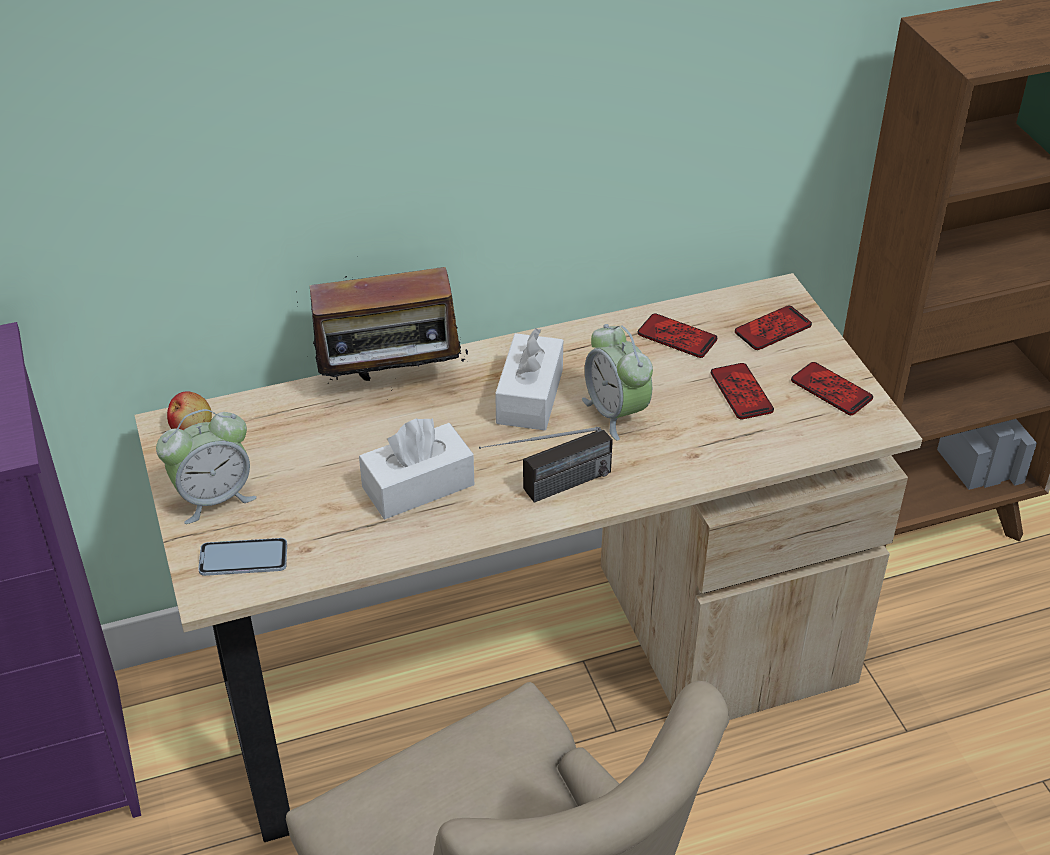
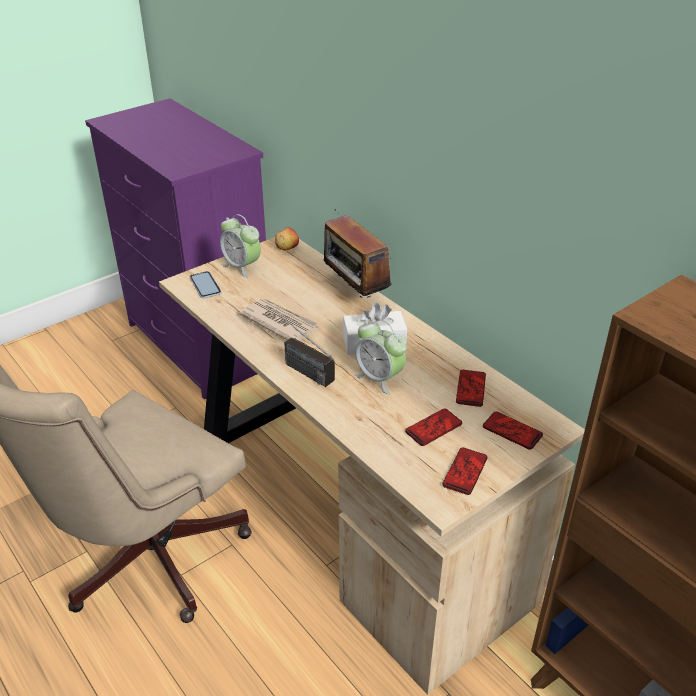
camera: 70 degrees right, 5 degrees down
(418, 486) = (279, 322): white tissue box -> newspaper
(616, 413) = (379, 378): alarm clock -> alarm clock turned 90 degrees counterclockwise

